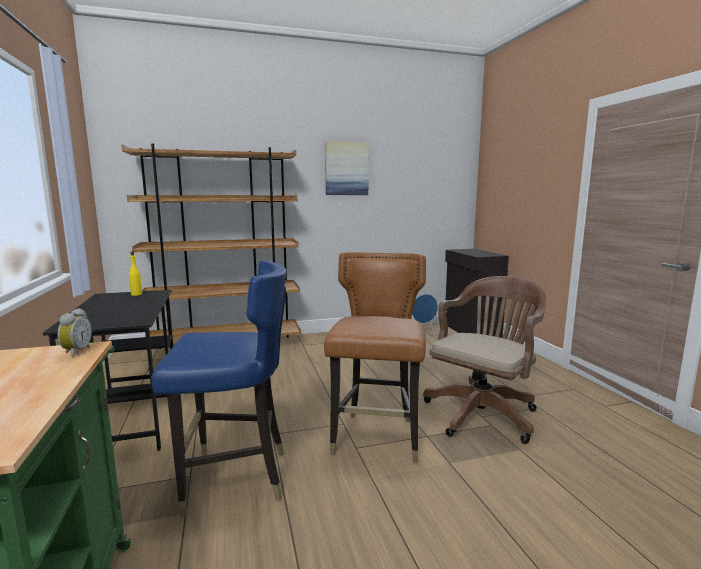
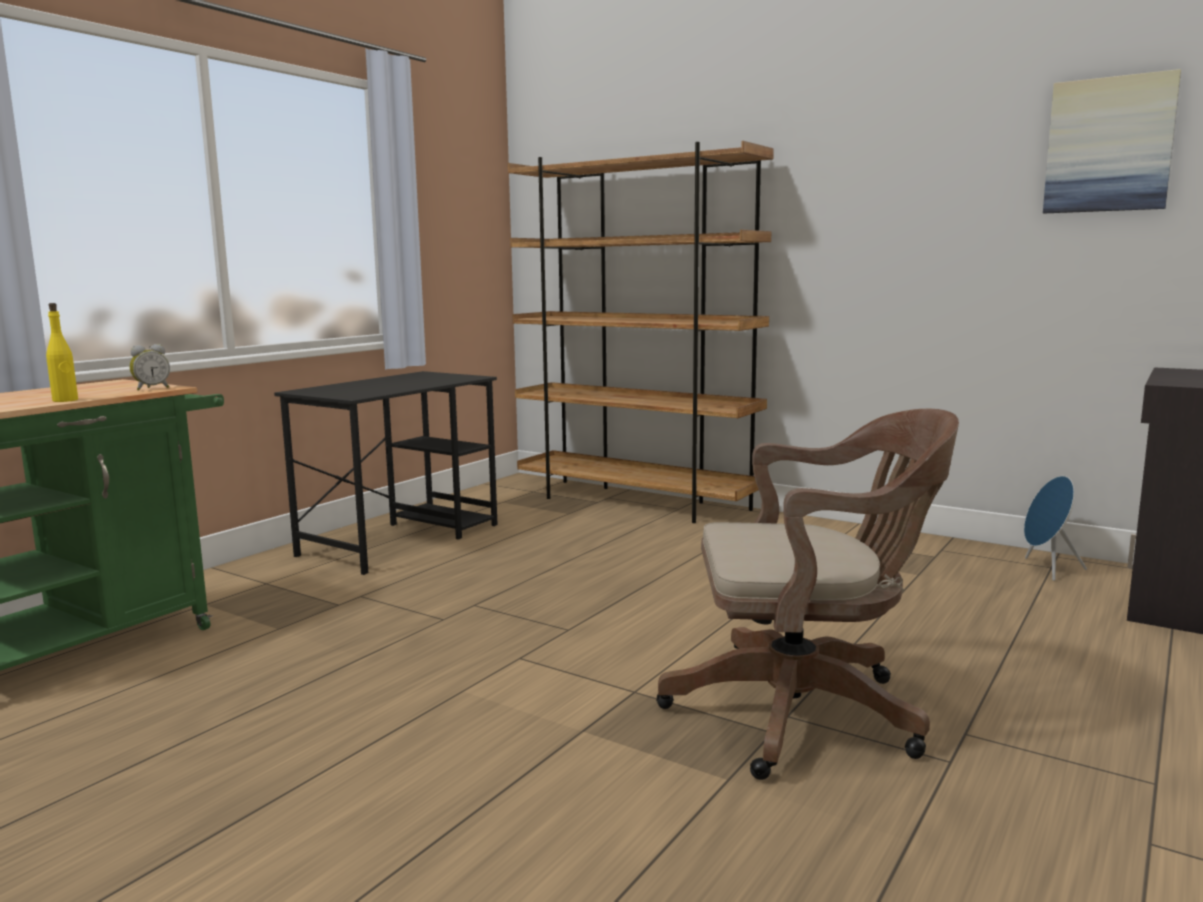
camera: 50 degrees right, 0 degrees up
(136, 294) = (447, 376): yellow bottle -> yellow bottle (65, 400)
(234, 479) = (359, 624): blue chair -> none
(346, 169) = (896, 169): picture -> picture (1109, 145)
(377, 438) = (565, 662): brown chair -> none

